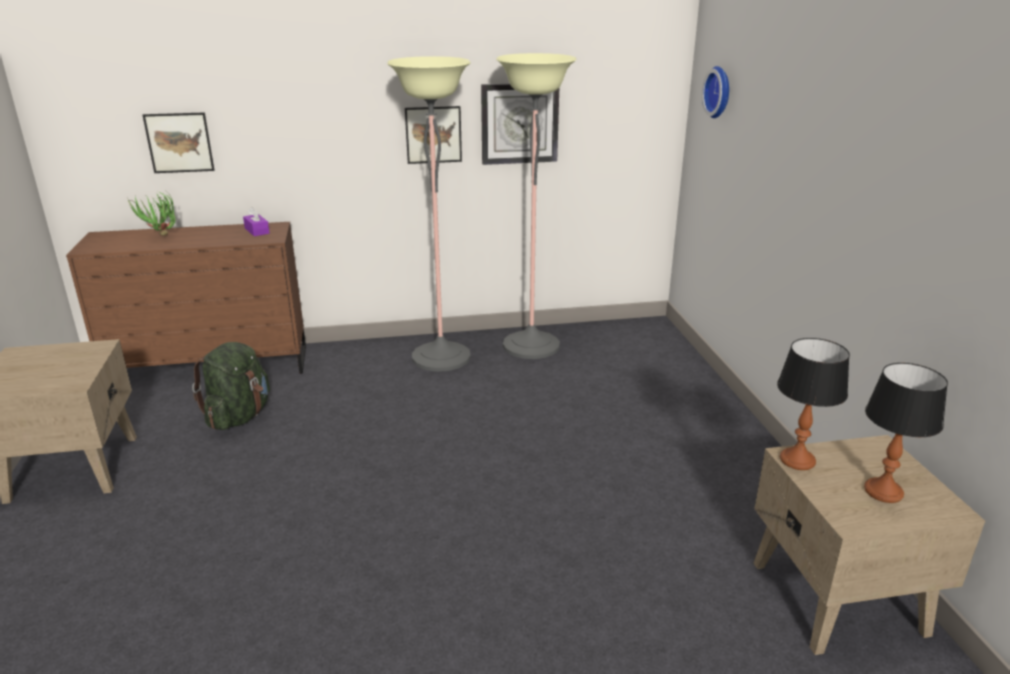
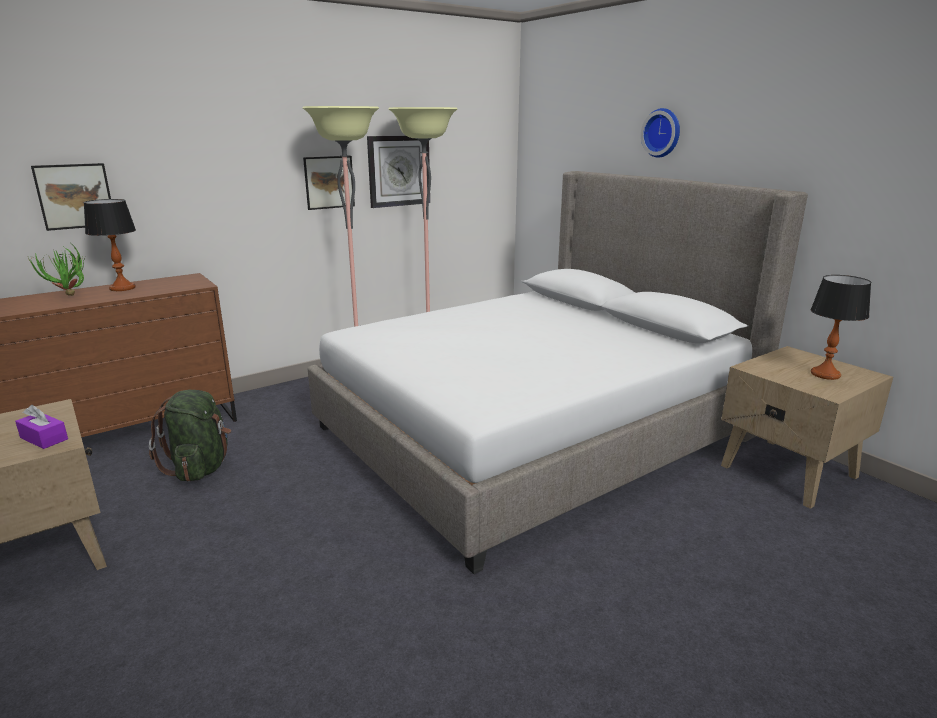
camera: 25 degrees left, 5 degrees down
(257, 231) = (174, 282): purple tissue box -> purple tissue box (44, 438)
(571, 458) = (534, 431): none -> bed
(719, 92) = (556, 136): wall clock -> wall clock (662, 133)
(797, 460) = (757, 369): table lamp -> table lamp (123, 288)

